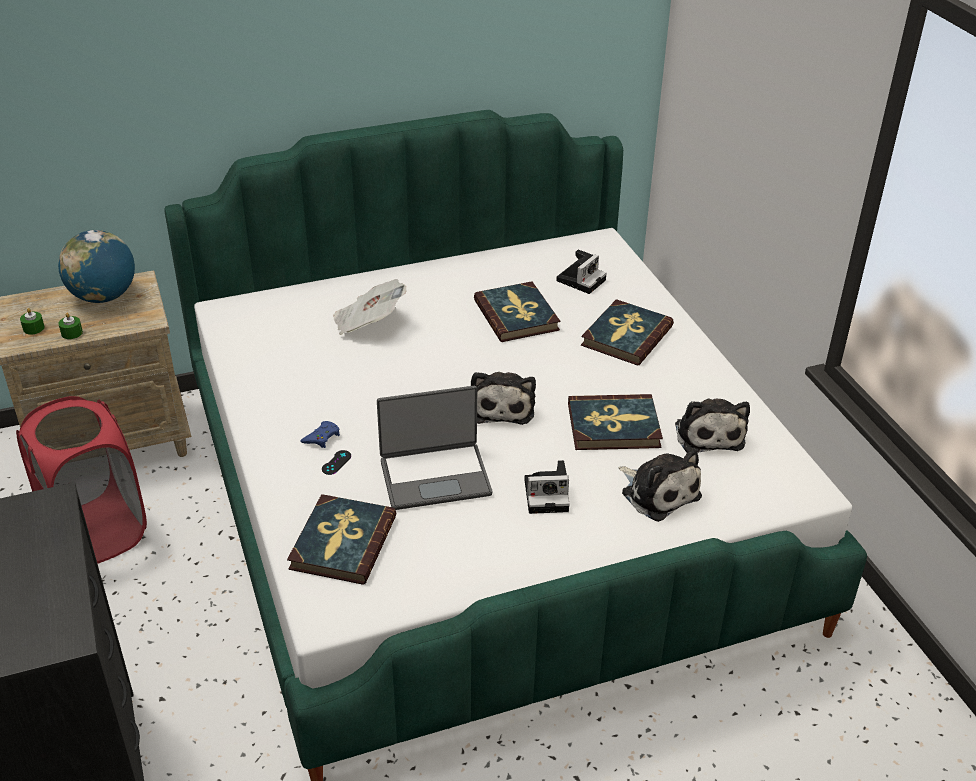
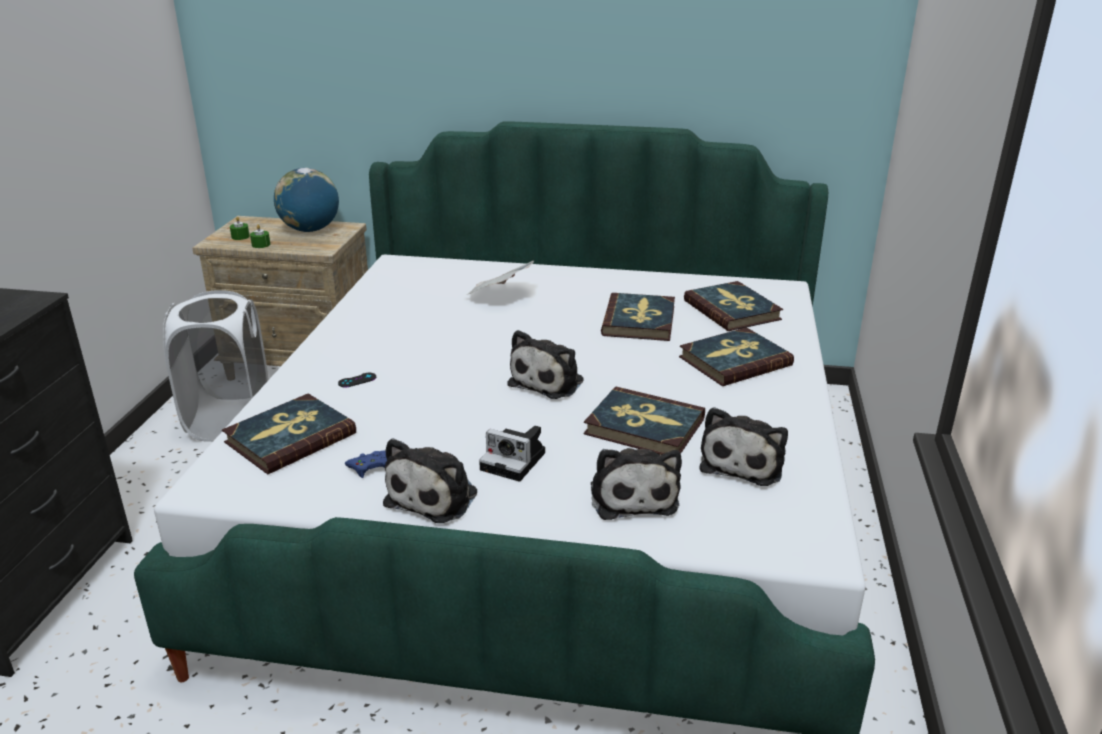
camera: 30 degrees right, 10 degrees down
(97, 532) = (230, 420): red laundry basket -> white laundry basket
(322, 437) = (367, 360): blue game controller -> blue game controller (371, 467)
(435, 476) = (427, 414): laptop -> none
(518, 550) = (435, 496): none -> plush toy
(581, 279) = (732, 310): camera -> book

